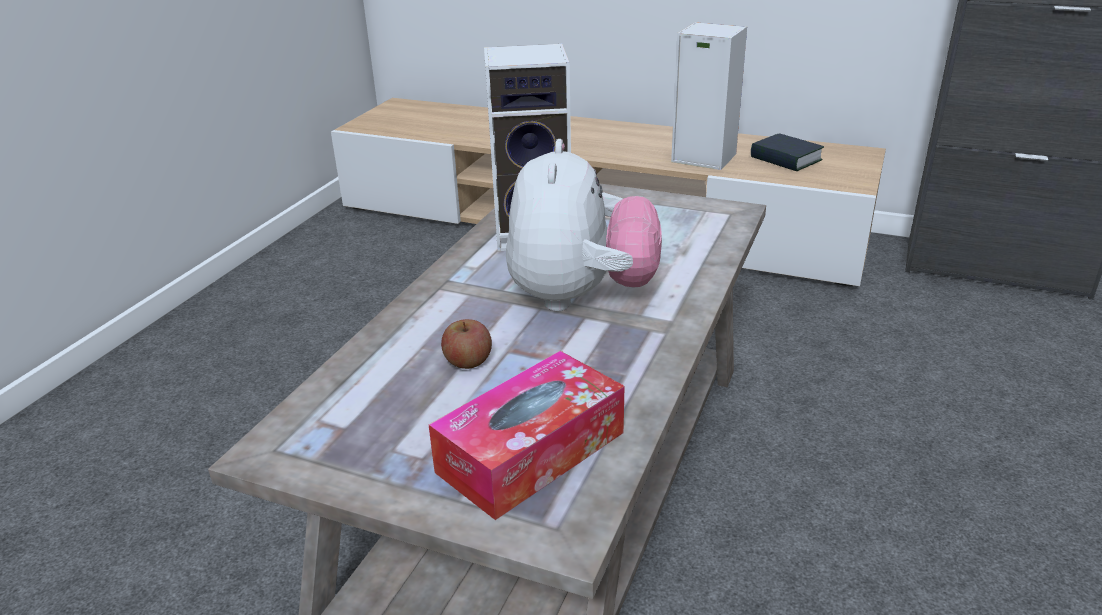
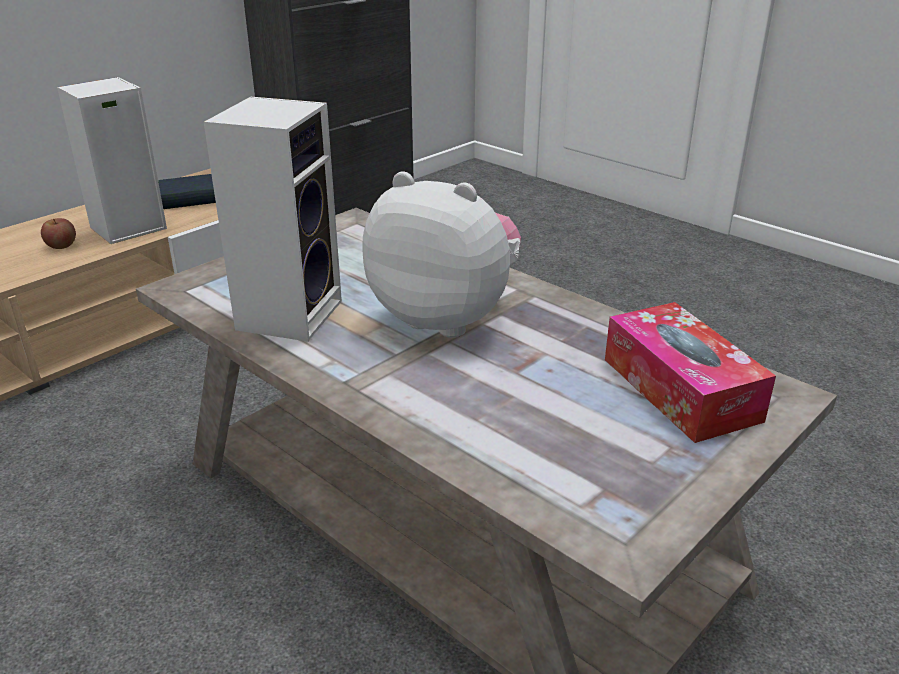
camera: 70 degrees left, 0 degrees up
(468, 361) = (522, 396): apple -> apple (61, 245)

